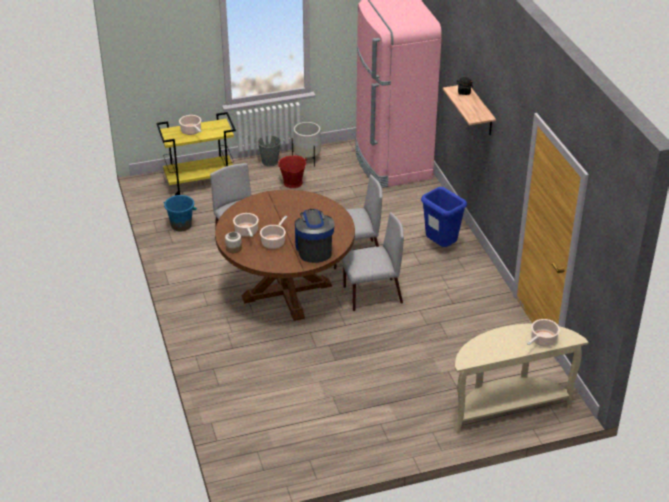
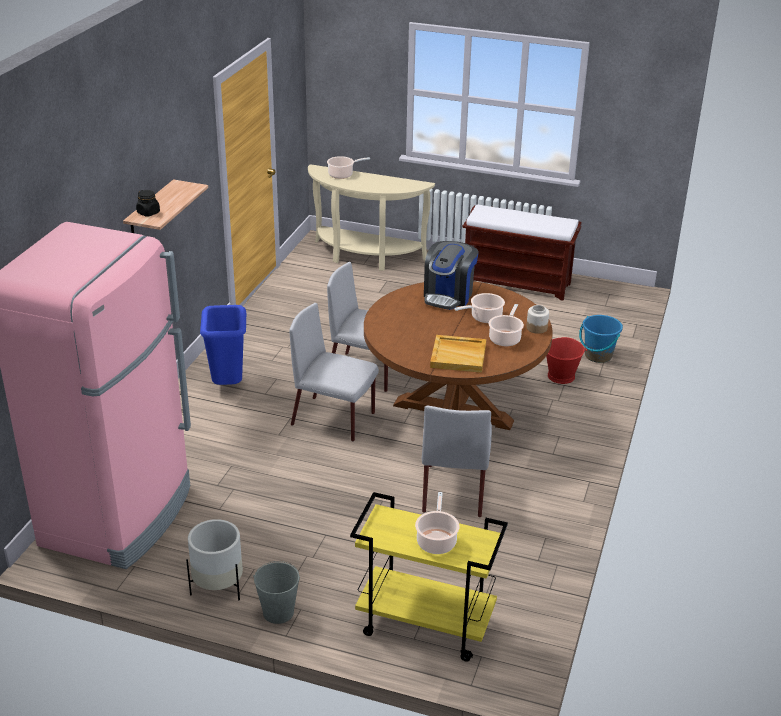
camera: 145 degrees left, 5 degrees down
(181, 225) = (513, 559): blue bucket -> blue bucket (598, 356)
(263, 208) = (459, 356): none -> beige tray
(292, 182) = (288, 554): red bucket -> red bucket (561, 376)
(351, 442) = (518, 283): none -> brown bench

